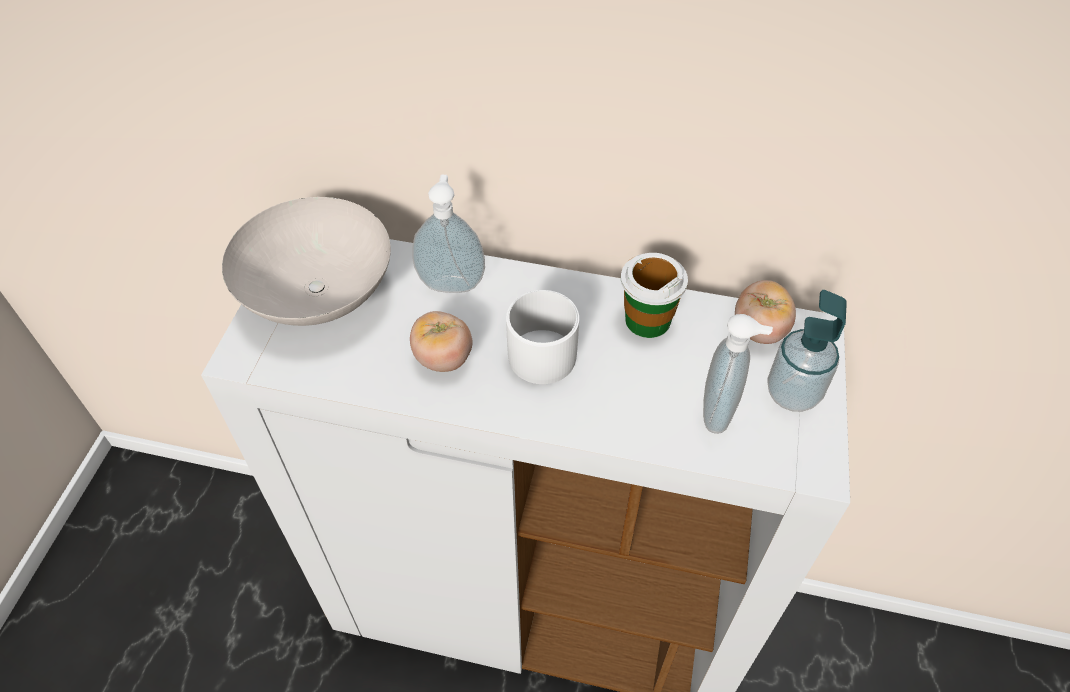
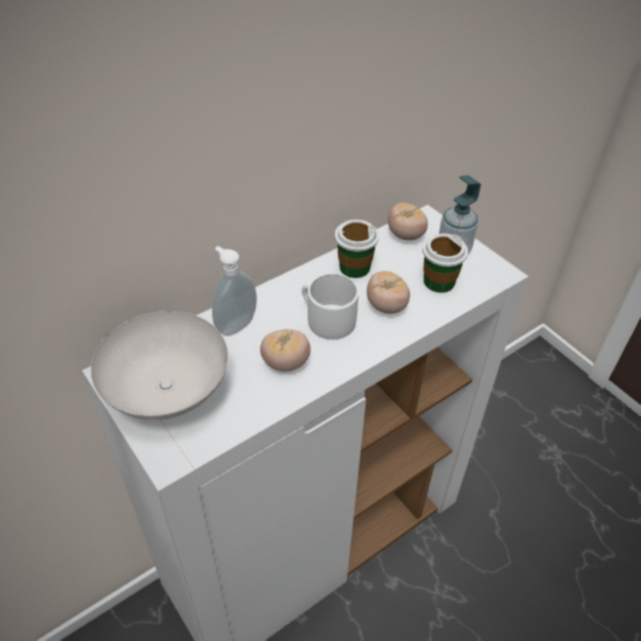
camera: 50 degrees left, 5 degrees down
(620, 388) = (386, 306): none -> tomato
(720, 412) = (438, 281): soap dispenser -> cup

